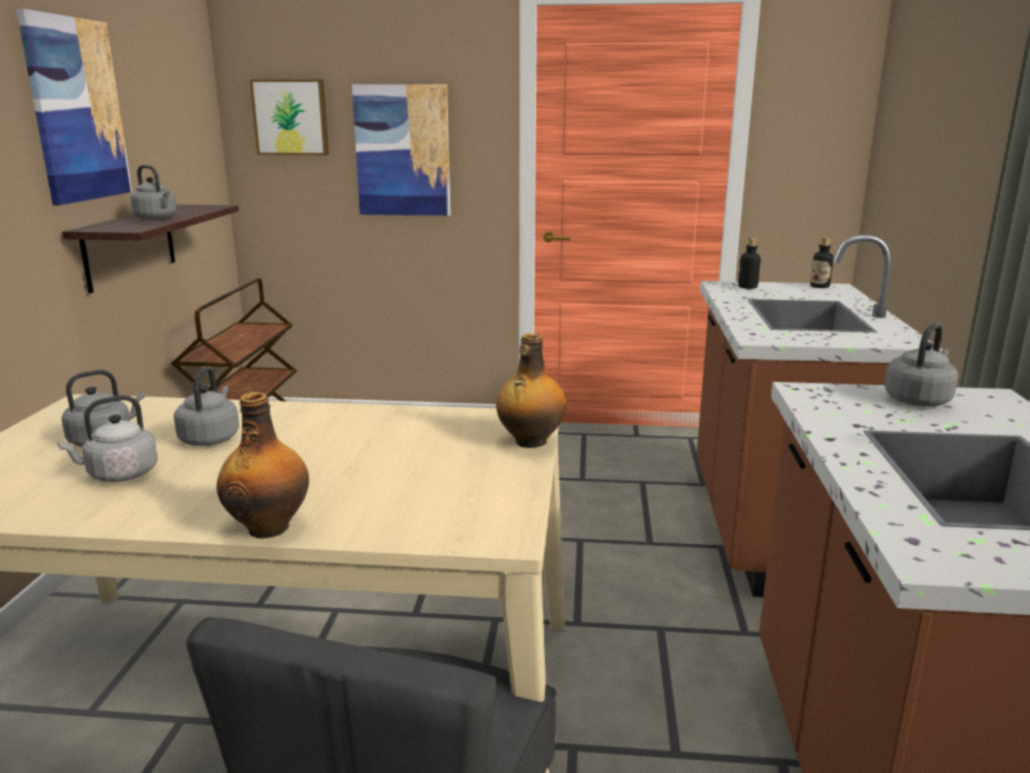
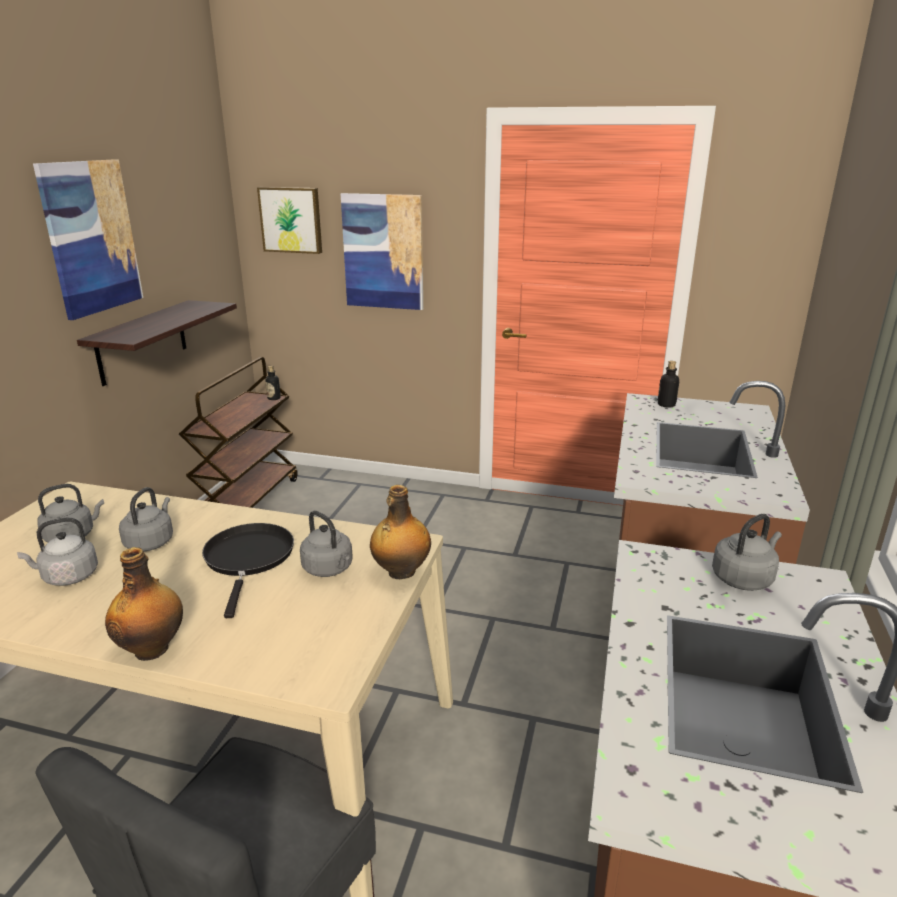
camera: 10 degrees right, 5 degrees up
(157, 218) = (159, 322): grey kettle -> grey kettle (329, 569)
(343, 444) = (249, 559): none -> black frying pan
(819, 286) = (736, 408): bottle -> bottle (274, 398)

